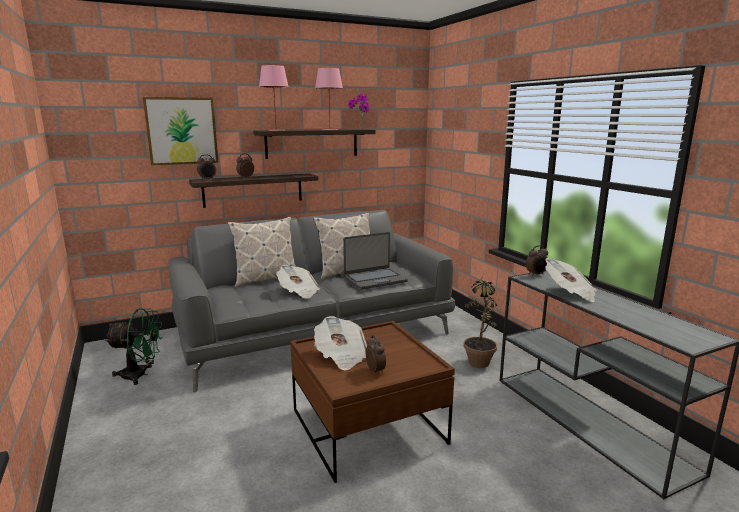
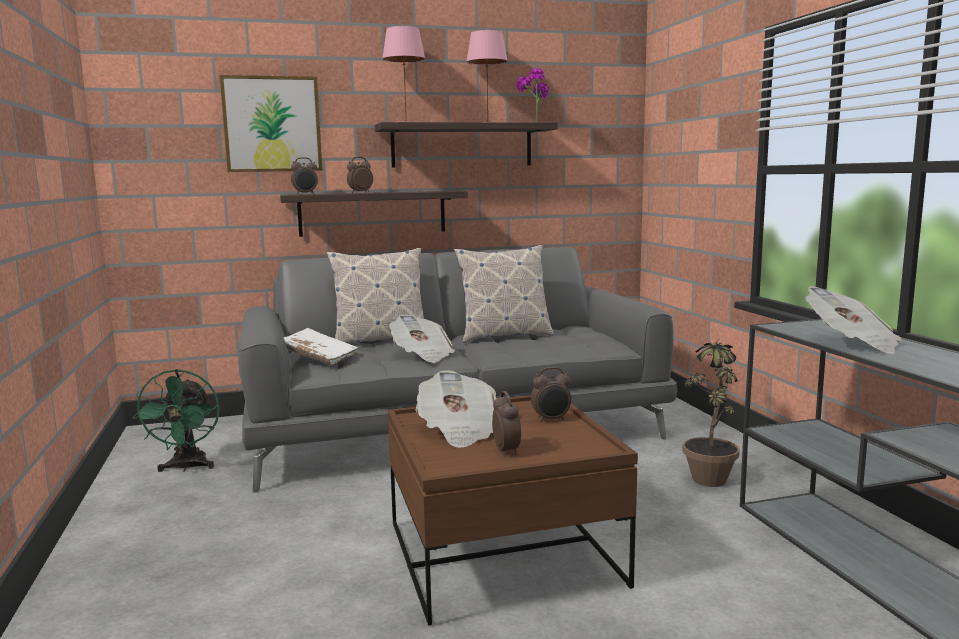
camera: 10 degrees right, 5 degrees down
(140, 375) = (187, 467): green fan -> green fan turned 75 degrees clockwise
(230, 297) = (319, 358): none -> white book
(375, 279) = (545, 344): laptop -> none
(536, 275) = (800, 323): alarm clock -> alarm clock (551, 420)

